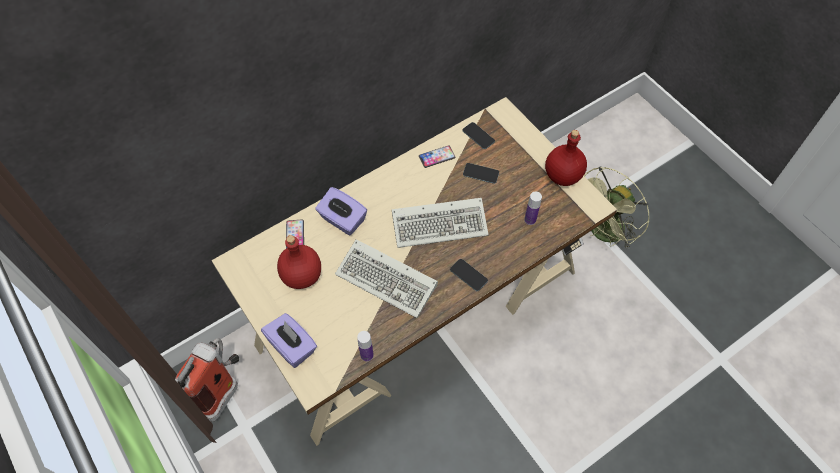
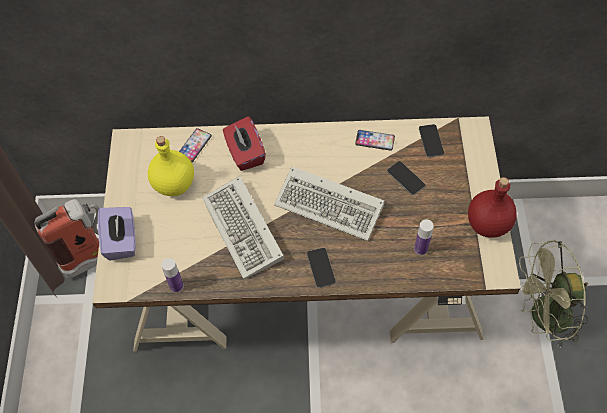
camera: 35 degrees right, 0 degrees up
(301, 276) = (173, 184): red bottle -> yellow bottle
(342, 220) = (245, 153): purple tissue box -> red tissue box

